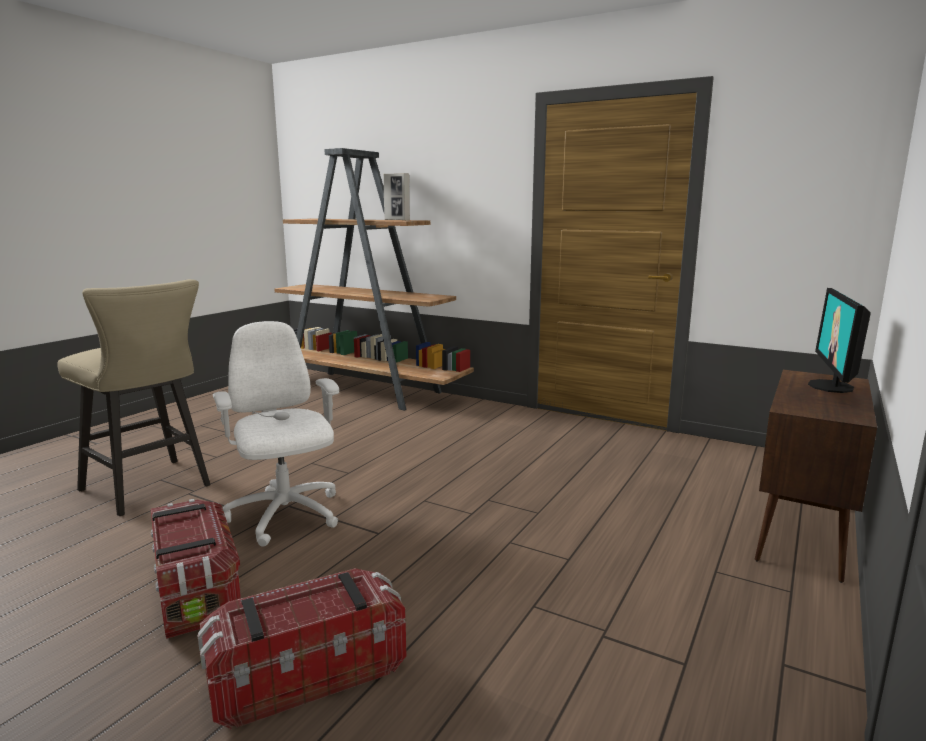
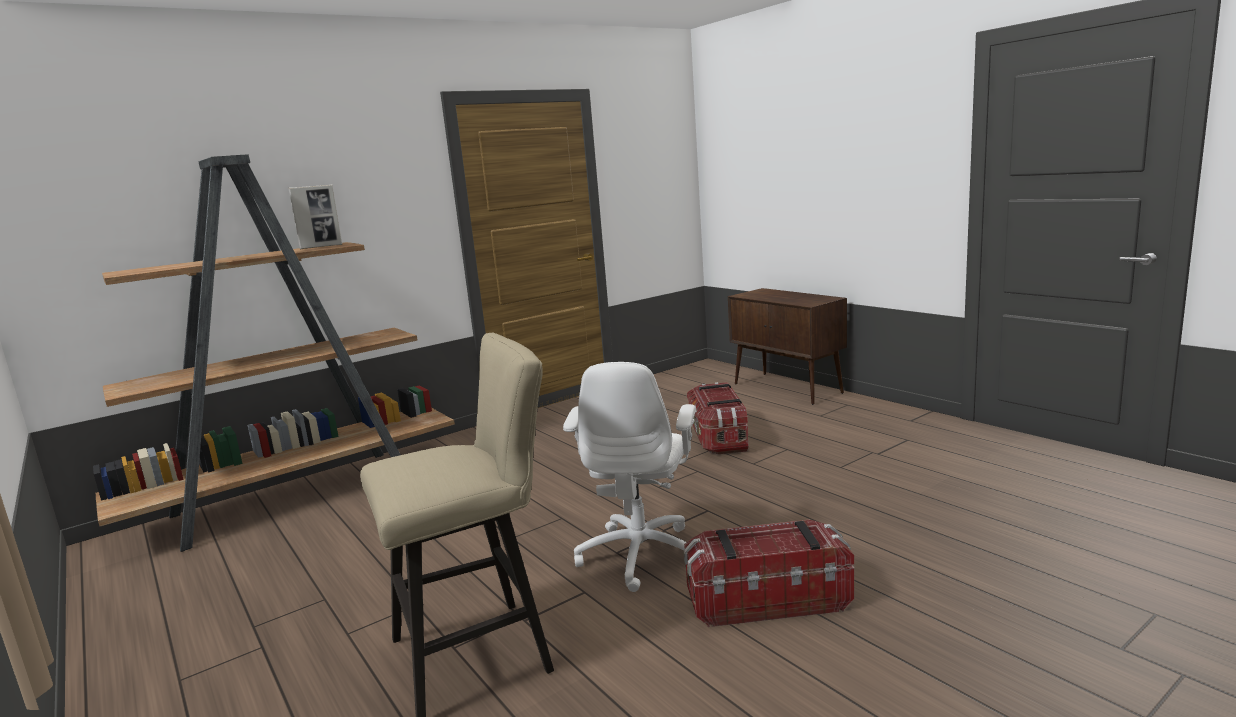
camera: 65 degrees left, 0 degrees up
(285, 516) = (641, 554): white office chair -> white office chair turned 75 degrees counterclockwise
(307, 673) = (901, 546): storage box -> storage box (718, 437)
(831, 386) = (772, 294): monitor -> none

